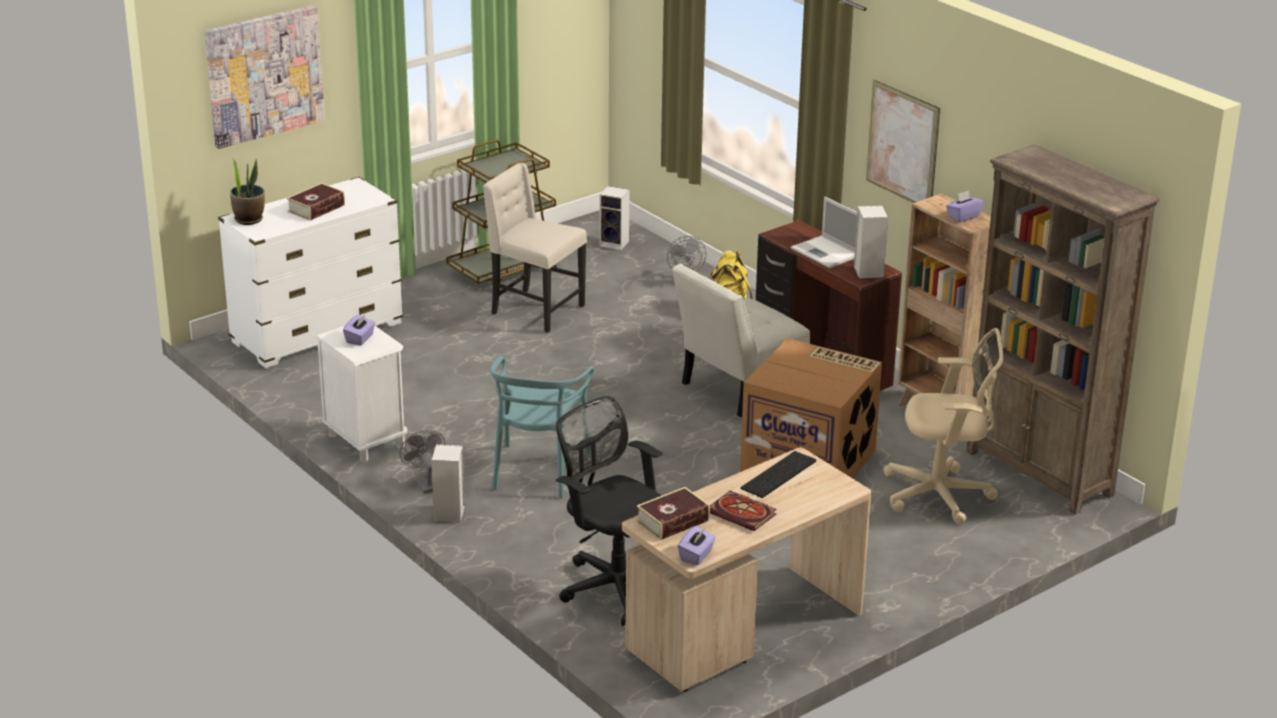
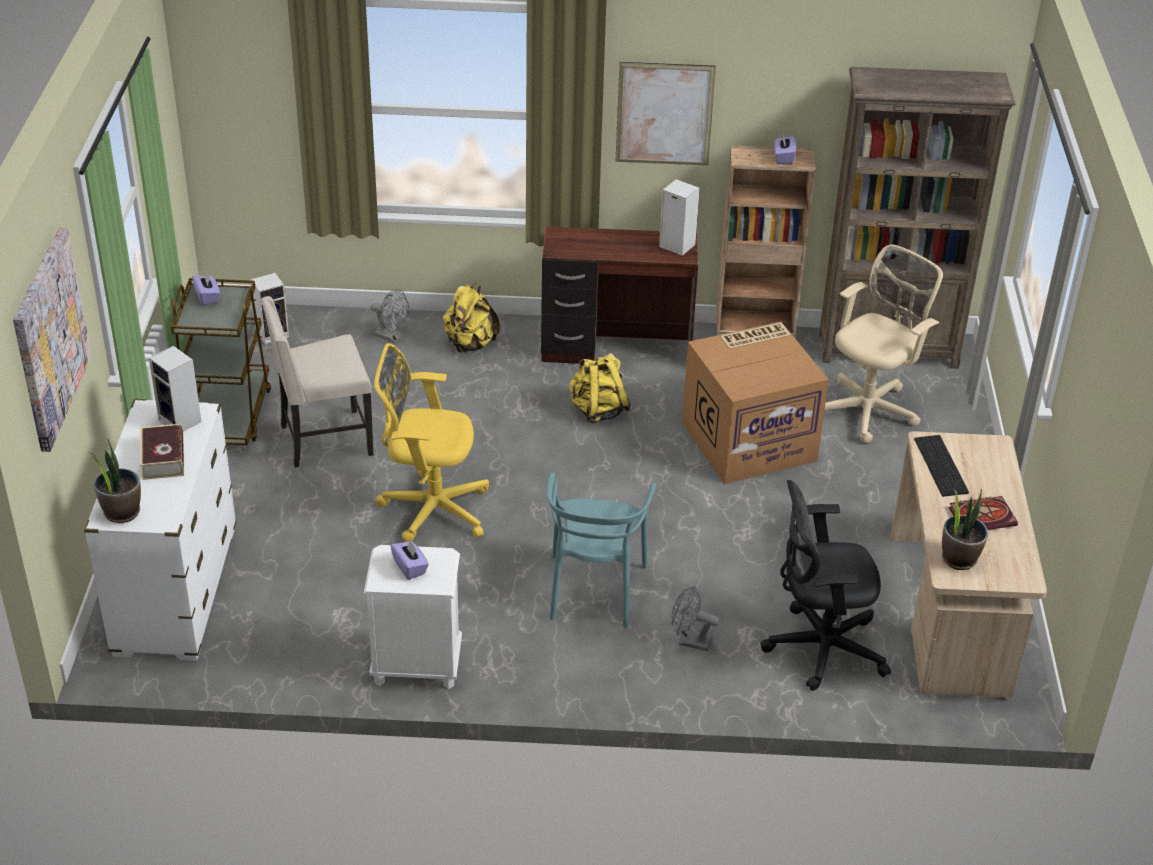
camera: 50 degrees left, 10 degrees up
(425, 483) = (535, 669): grey fan -> grey fan (689, 641)
(450, 514) = (604, 681): speaker -> speaker (181, 421)
(526, 376) = (430, 509): none -> yellow office chair
(538, 471) = (594, 590): turquoise chair -> turquoise chair turned 45 degrees clockwise
(673, 521) = (959, 558): book -> potted plant
(696, 556) = (1024, 575): purple tissue box -> purple tissue box (207, 297)
(738, 388) = (598, 411): white chair -> yellow backpack
(827, 252) = (620, 245): laptop -> none

